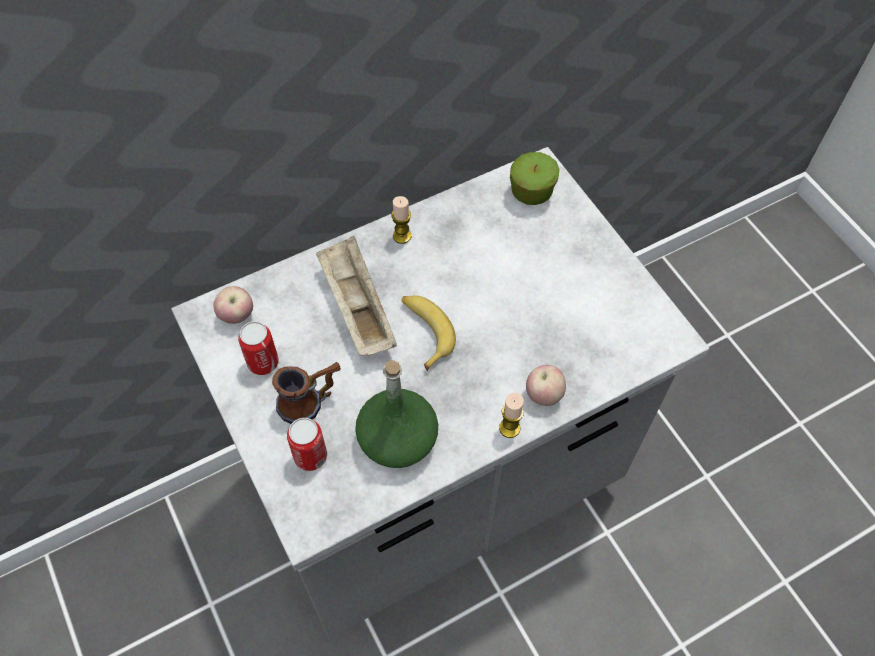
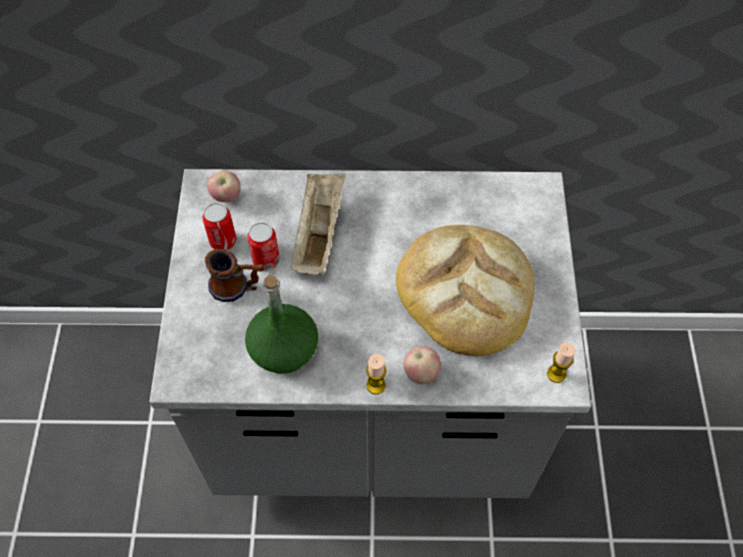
camera: 30 degrees right, 0 degrees up
(310, 456) = (212, 328): can -> can (266, 260)
(402, 236) = (390, 192): candle -> candle (556, 374)
(425, 331) = (359, 276): banana -> none
(531, 193) = (520, 205): apple -> none
(534, 297) = (466, 291): none -> bread

